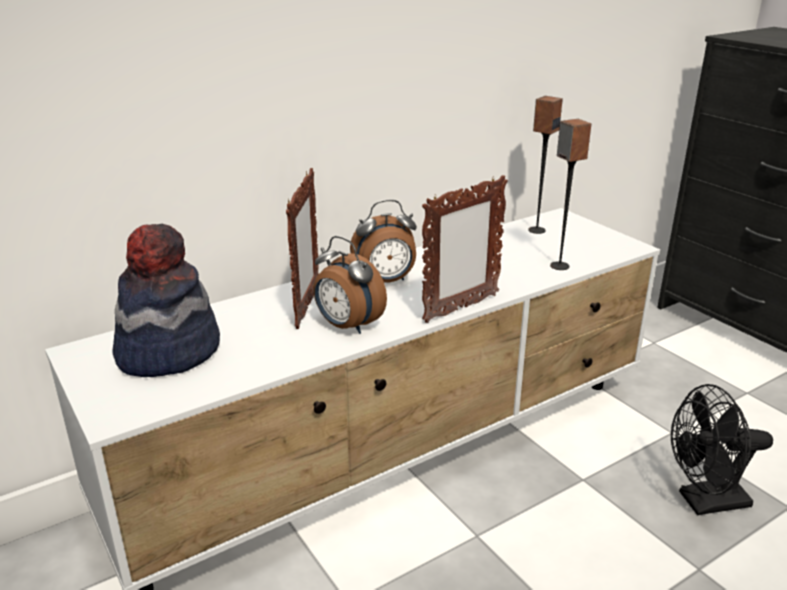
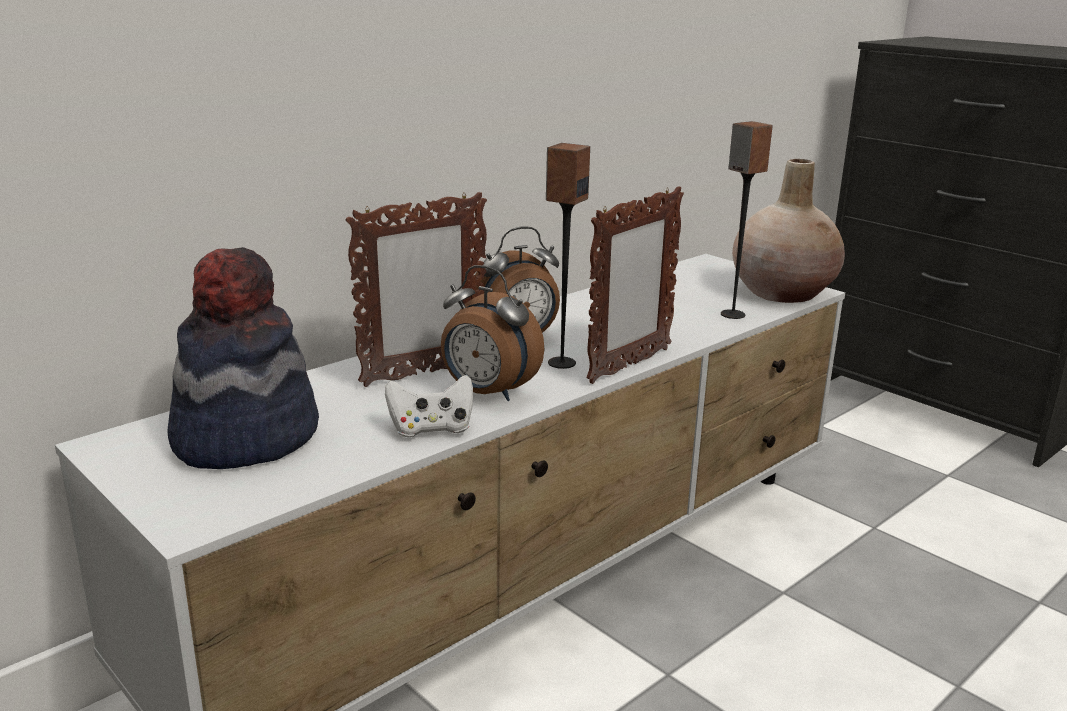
camera: 10 degrees left, 5 degrees down
(297, 354) = (431, 429): none -> white game controller
(307, 306) = (422, 373): picture frame -> picture frame turned 60 degrees clockwise
(536, 230) = (686, 278): speaker -> speaker (561, 363)
(608, 247) = (783, 292): none -> beige vase
(705, 502) = (939, 606): black fan -> none

